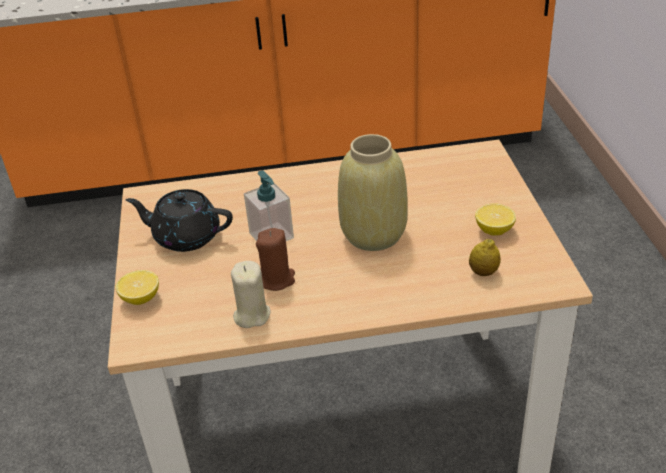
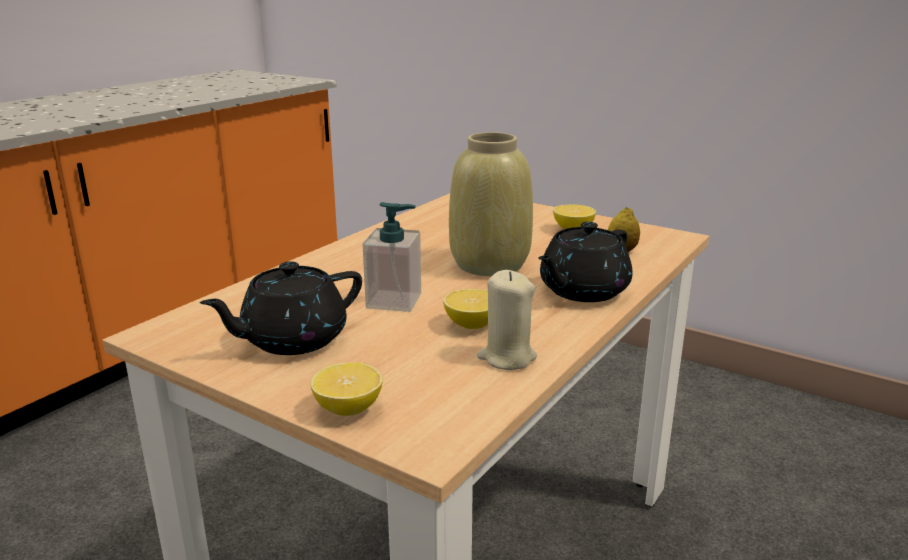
camera: 50 degrees left, 15 degrees down
(277, 279) = (471, 324): brown candle -> lemon
(384, 292) = (582, 291): none -> black teapot

